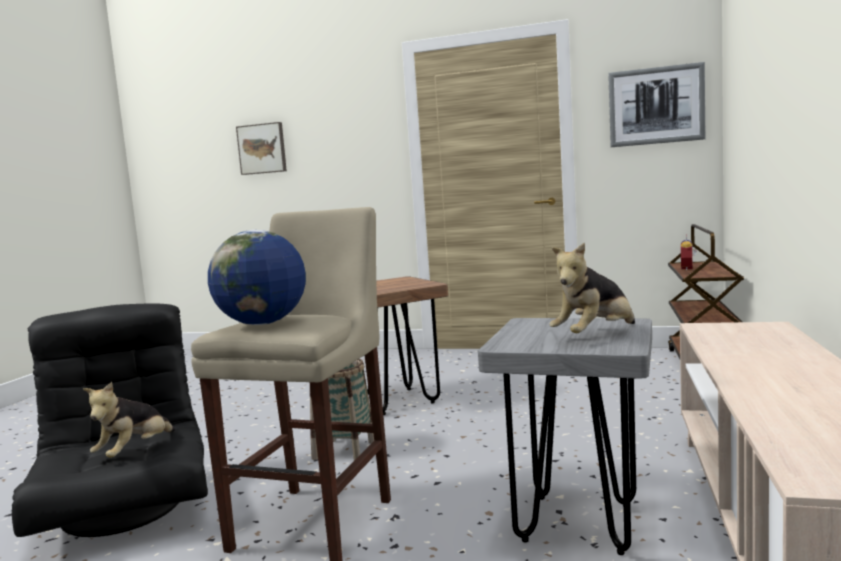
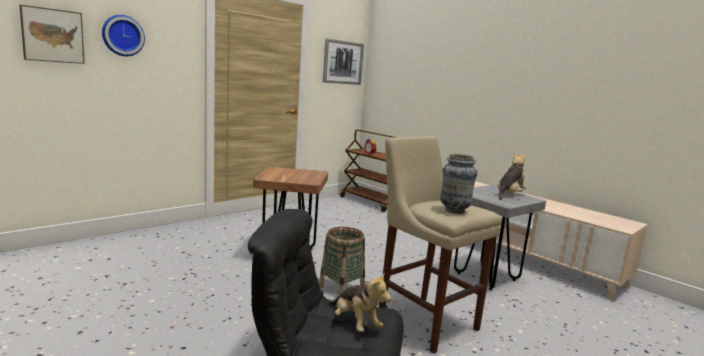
camera: 60 degrees left, 5 degrees up
(262, 324) = (454, 210): globe -> vase
(318, 136) = (122, 35): none -> wall clock
(595, 336) = (509, 195): plush toy -> plush toy turned 135 degrees counterclockwise

